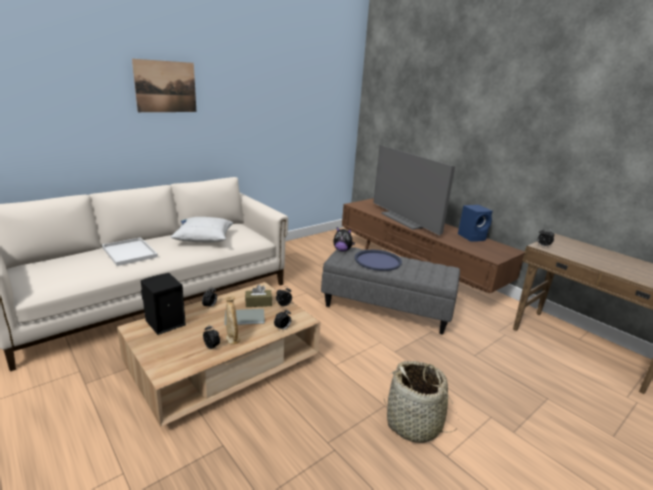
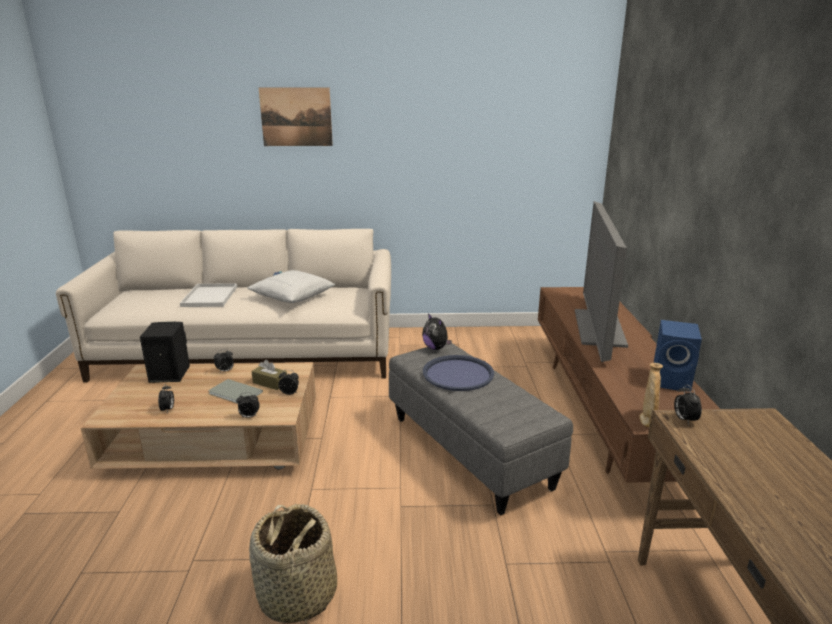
camera: 40 degrees right, 0 degrees up
(232, 338) = (194, 409): beige vase -> beige vase (648, 420)

